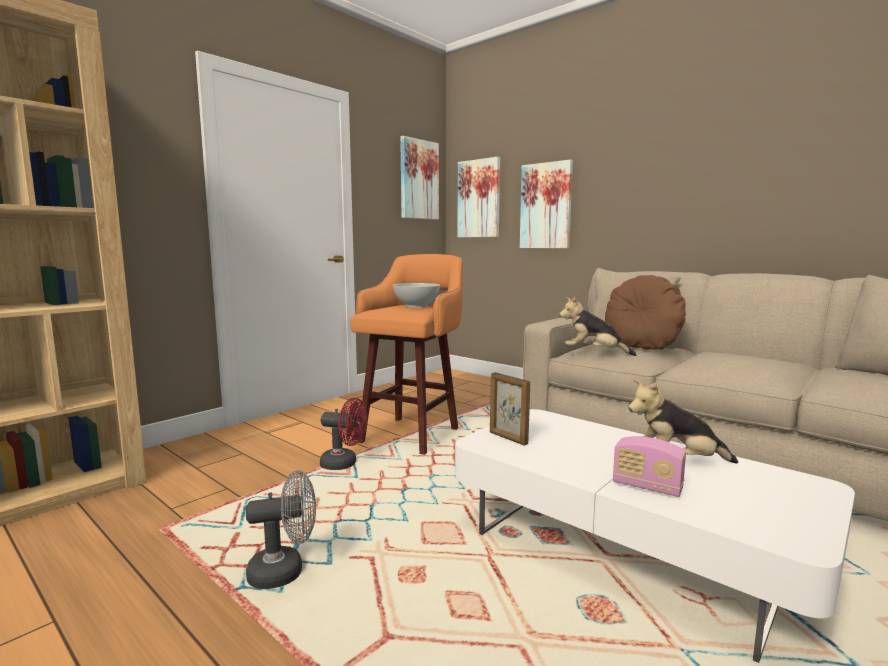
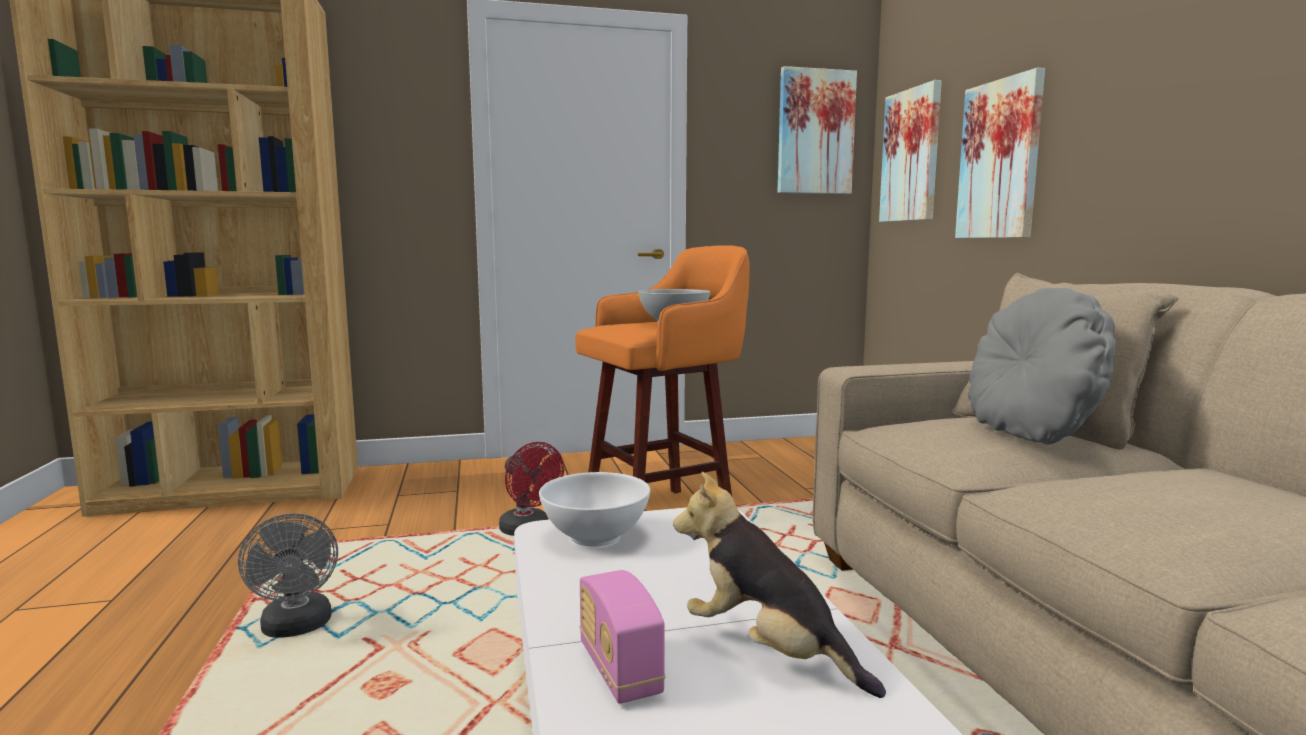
camera: 35 degrees right, 0 degrees up
(285, 571) = (297, 628): grey fan -> grey fan turned 45 degrees clockwise
(508, 438) = (596, 536): picture frame -> white bowl
(594, 353) = (911, 431): plush toy -> none
(641, 347) = (1030, 436): brown pillow -> grey pillow

